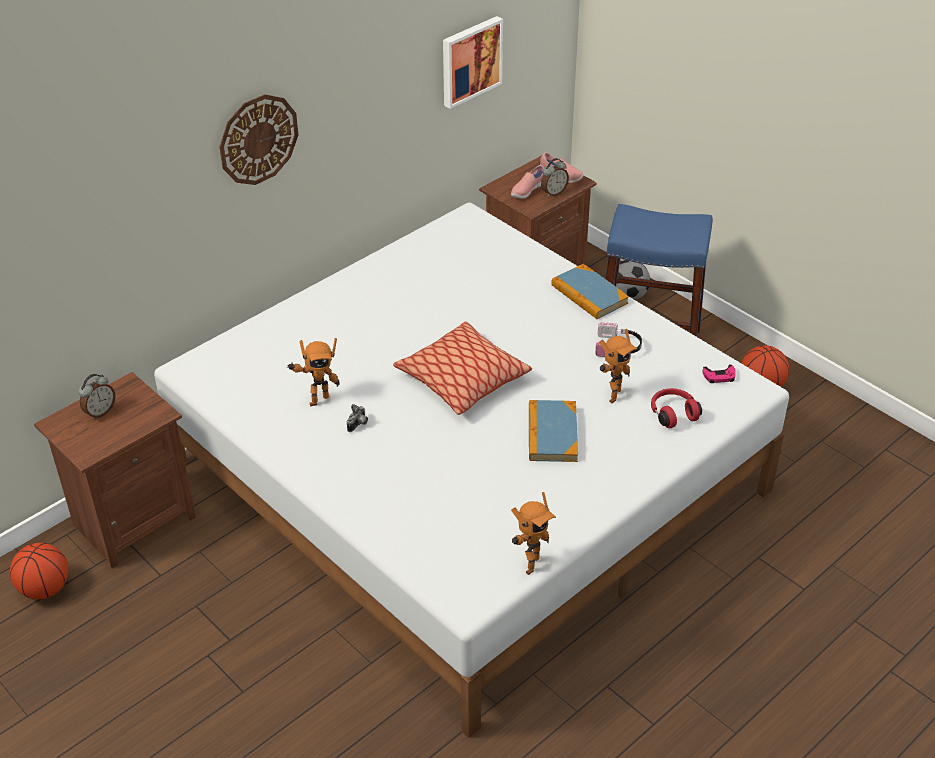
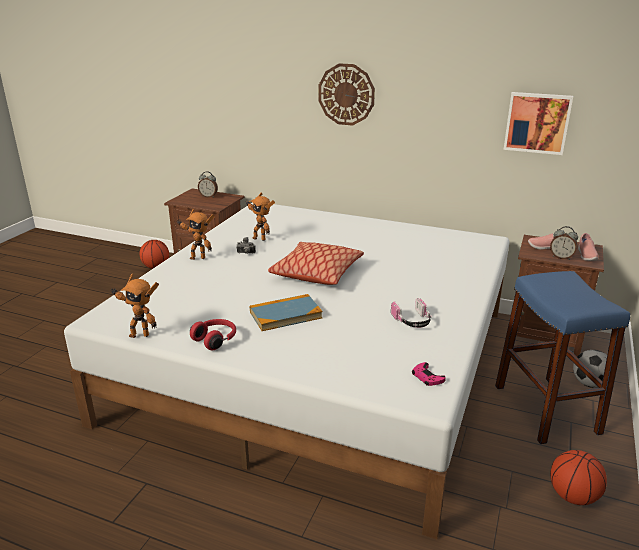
camera: 65 degrees right, 15 degrees down
(589, 294) = (462, 296): book -> none
(611, 395) = (351, 330): toy robot -> toy robot (198, 257)
(673, 413) = (353, 362): red headphones -> red headphones (216, 340)

